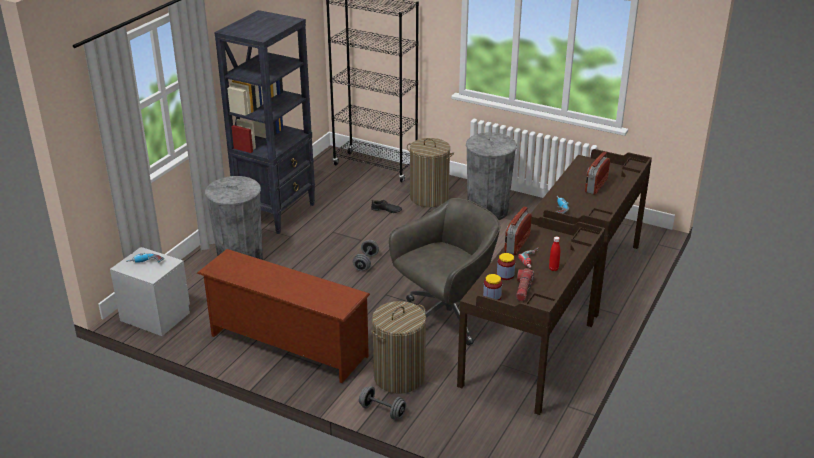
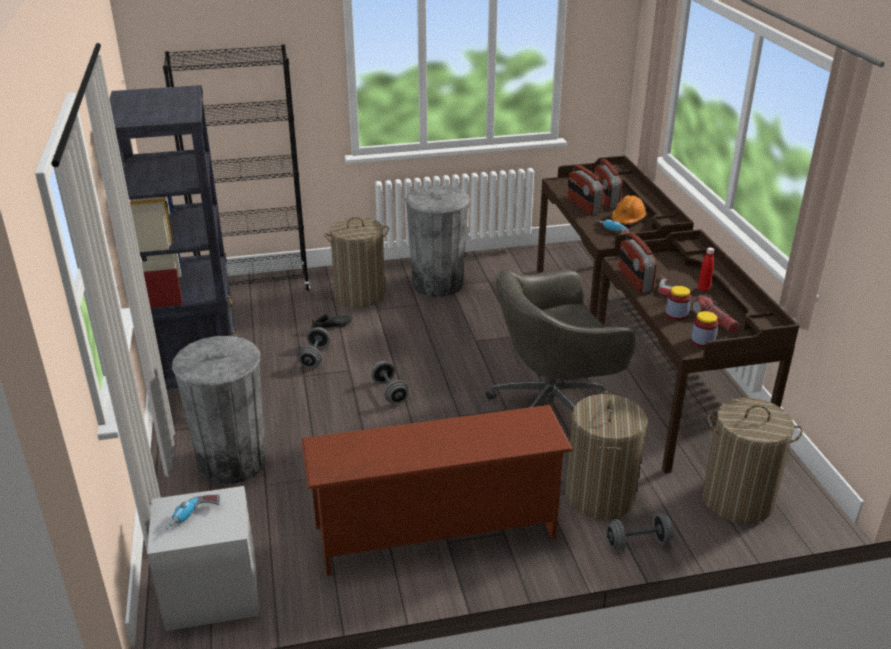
camera: 40 degrees left, 0 degrees up
(353, 224) = (315, 357): none -> grey dumbbell
(446, 318) = (553, 409): grey office chair -> grey office chair turned 120 degrees counterclockwise
(478, 424) = (737, 500): none -> laundry basket
(572, 184) = (583, 206): none -> radio
(588, 204) = (628, 218): none -> orange hard hat

